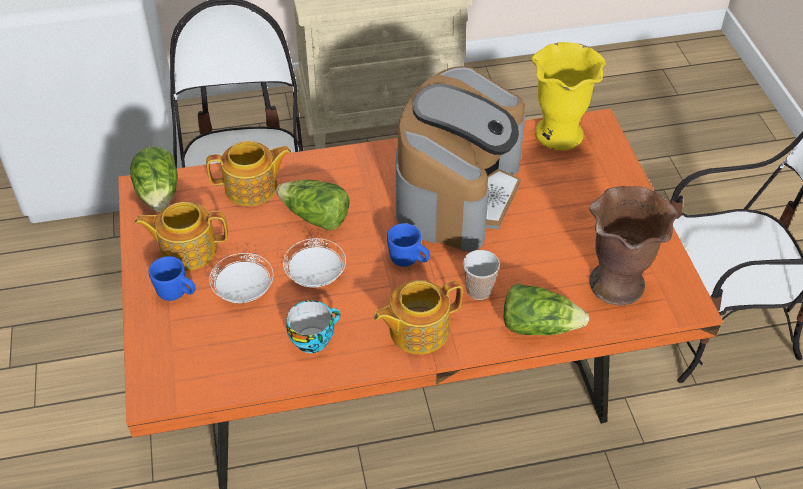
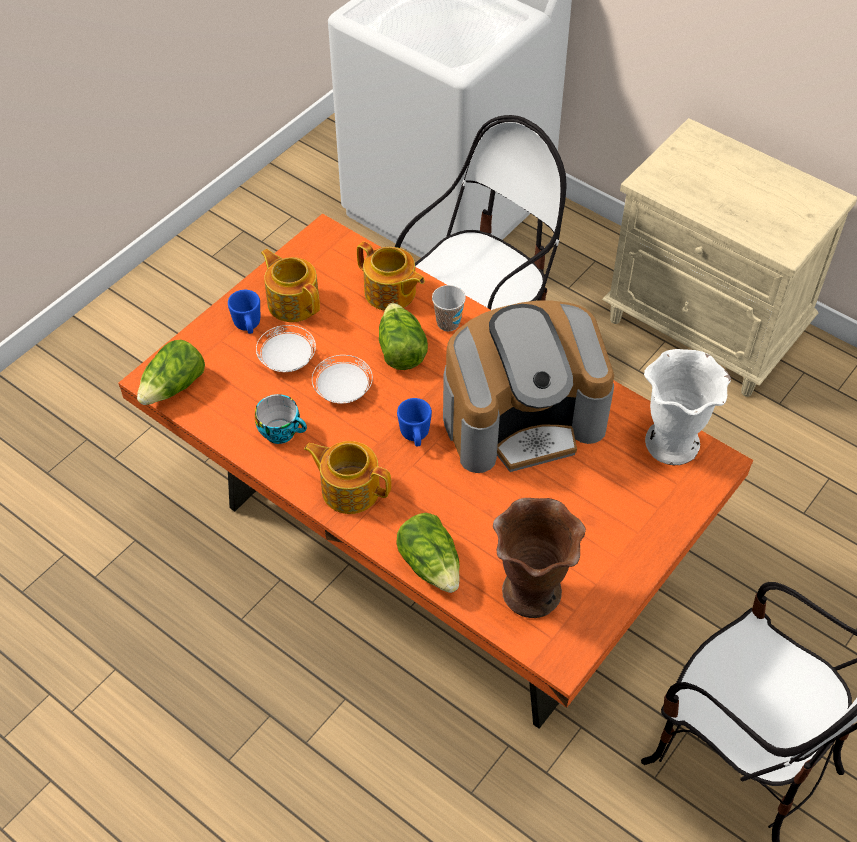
camera: 50 degrees right, 5 degrees up
(159, 194) = (328, 248): lettuce -> lettuce (174, 387)
(479, 290) = (429, 501): cup -> cup (448, 323)
(558, 134) = (672, 443): yellow vase -> white vase

